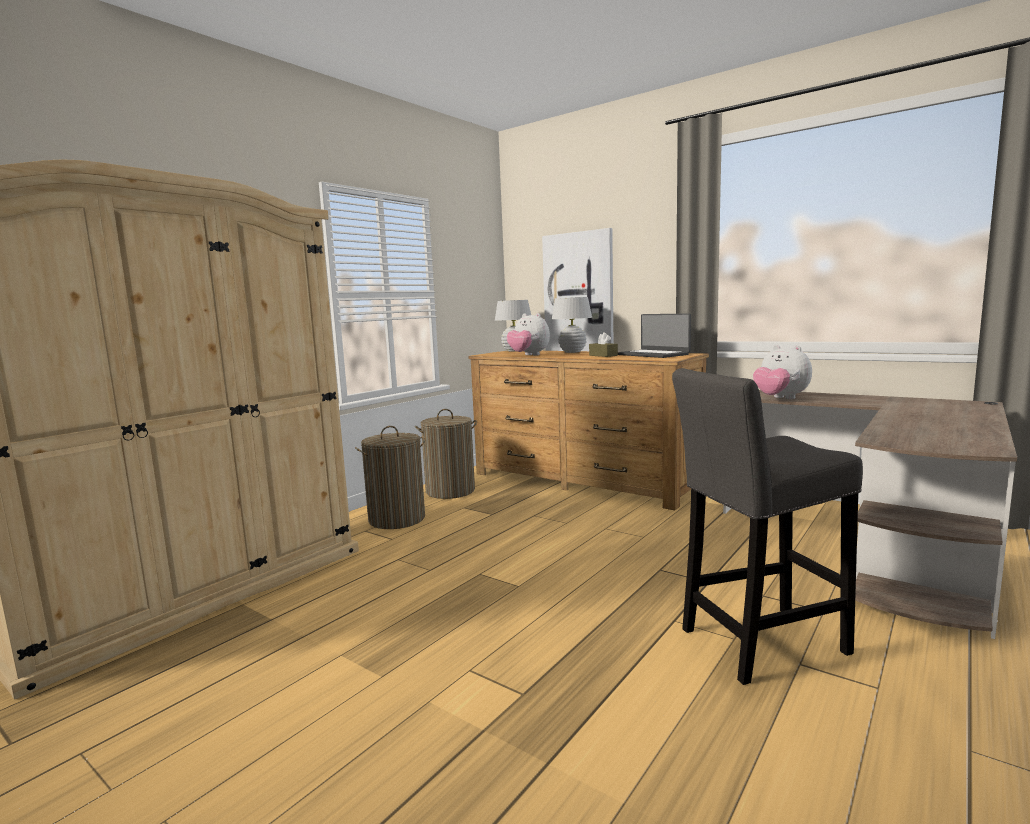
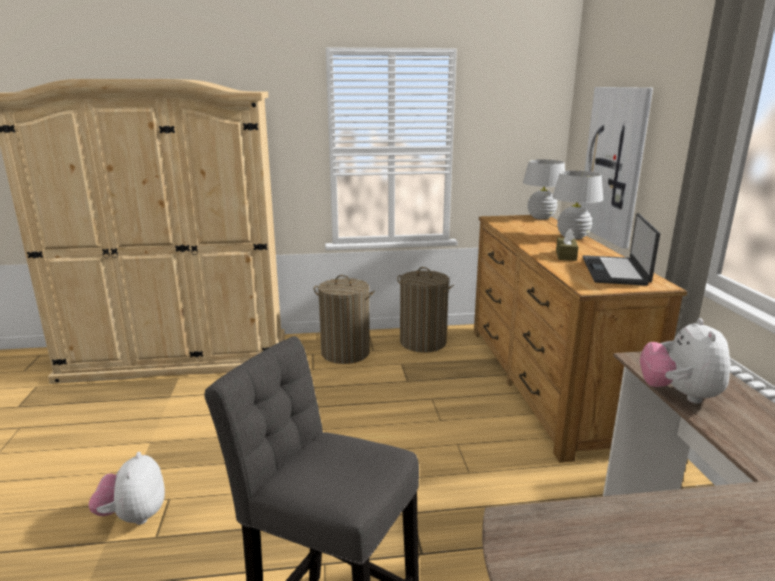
camera: 45 degrees right, 10 degrees up
(528, 355) = (514, 232): plush toy -> plush toy (134, 516)

